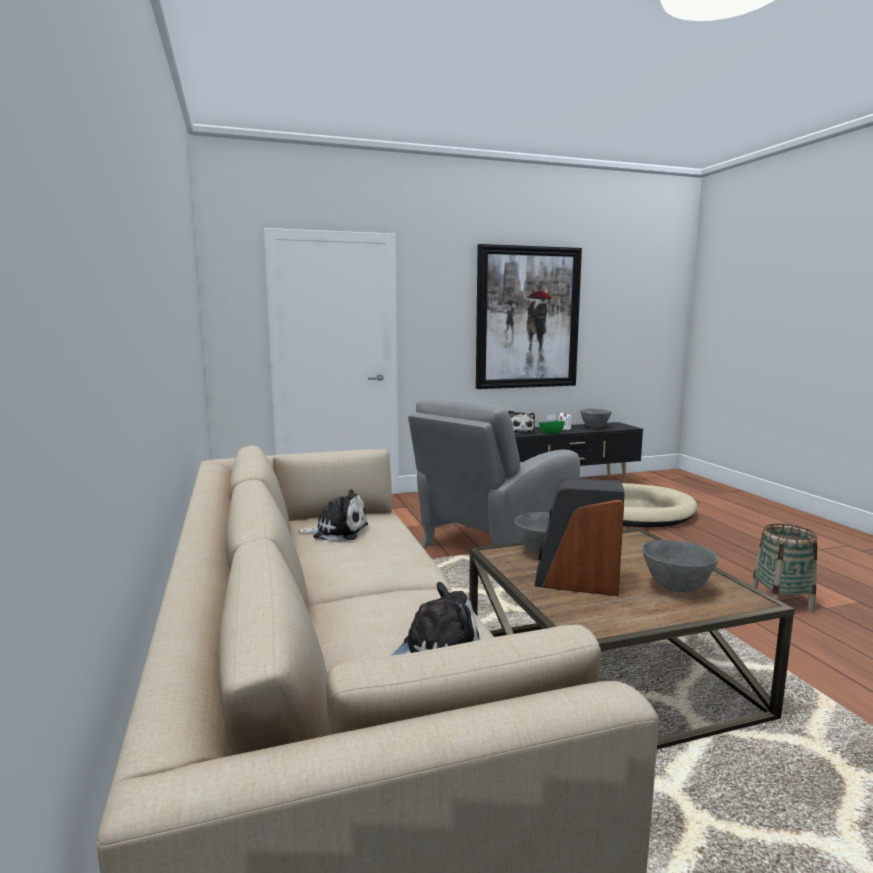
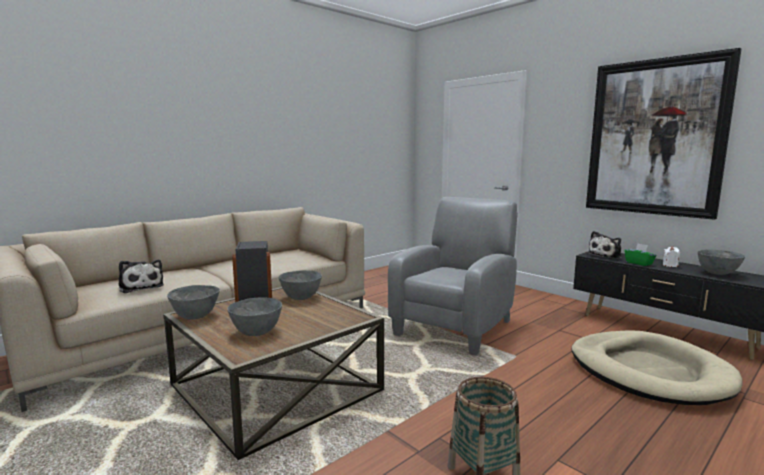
camera: 65 degrees right, 0 degrees up
(337, 531) = (284, 256): plush toy -> none
(493, 544) = (456, 326): grey armchair -> grey armchair turned 105 degrees clockwise
(601, 622) = (195, 317): none -> grey bowl

